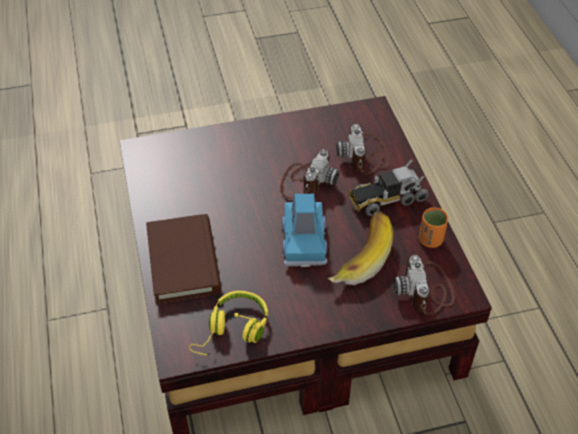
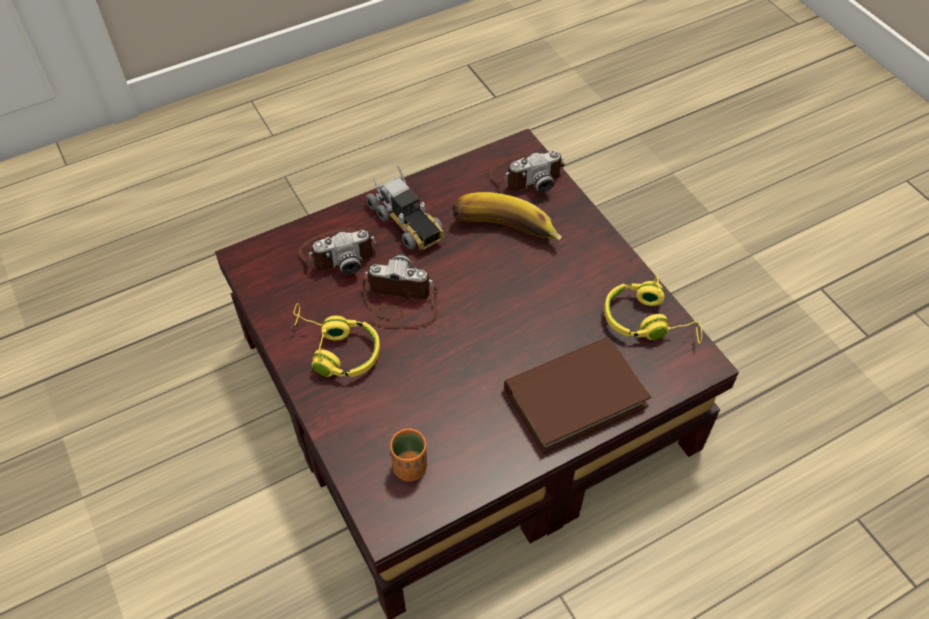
camera: 105 degrees left, 5 degrees up
(277, 143) = (335, 349): none -> yellow headphones
(304, 241) = (498, 285): blue toy car -> none
(430, 240) = (458, 179): orange cup -> orange cup (410, 467)

